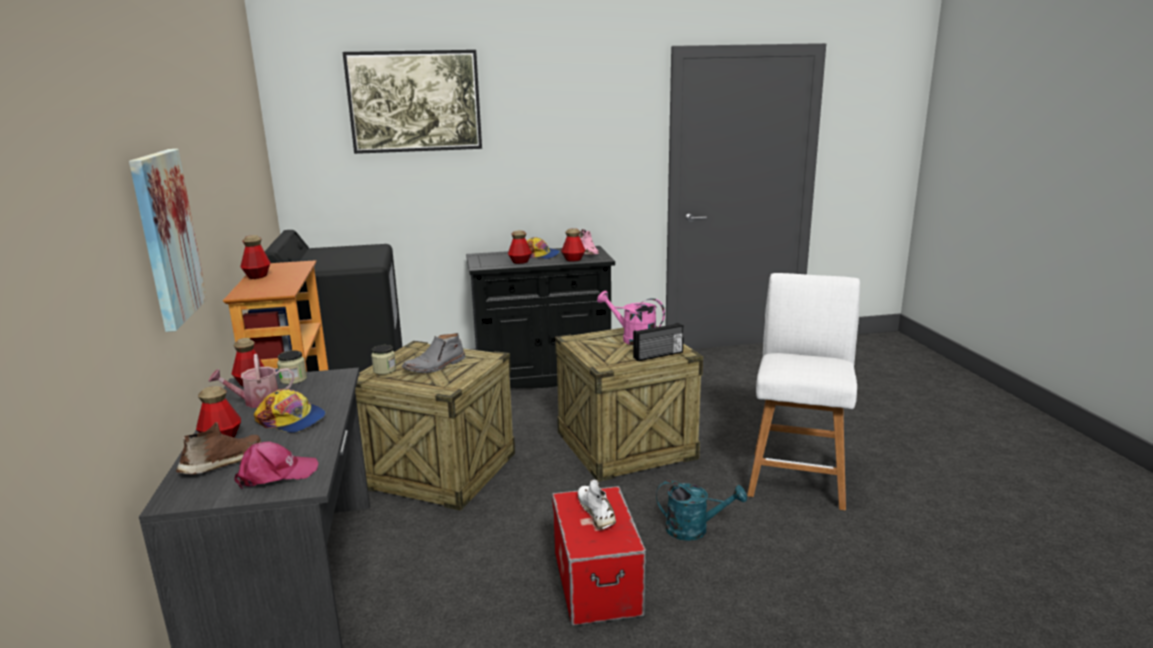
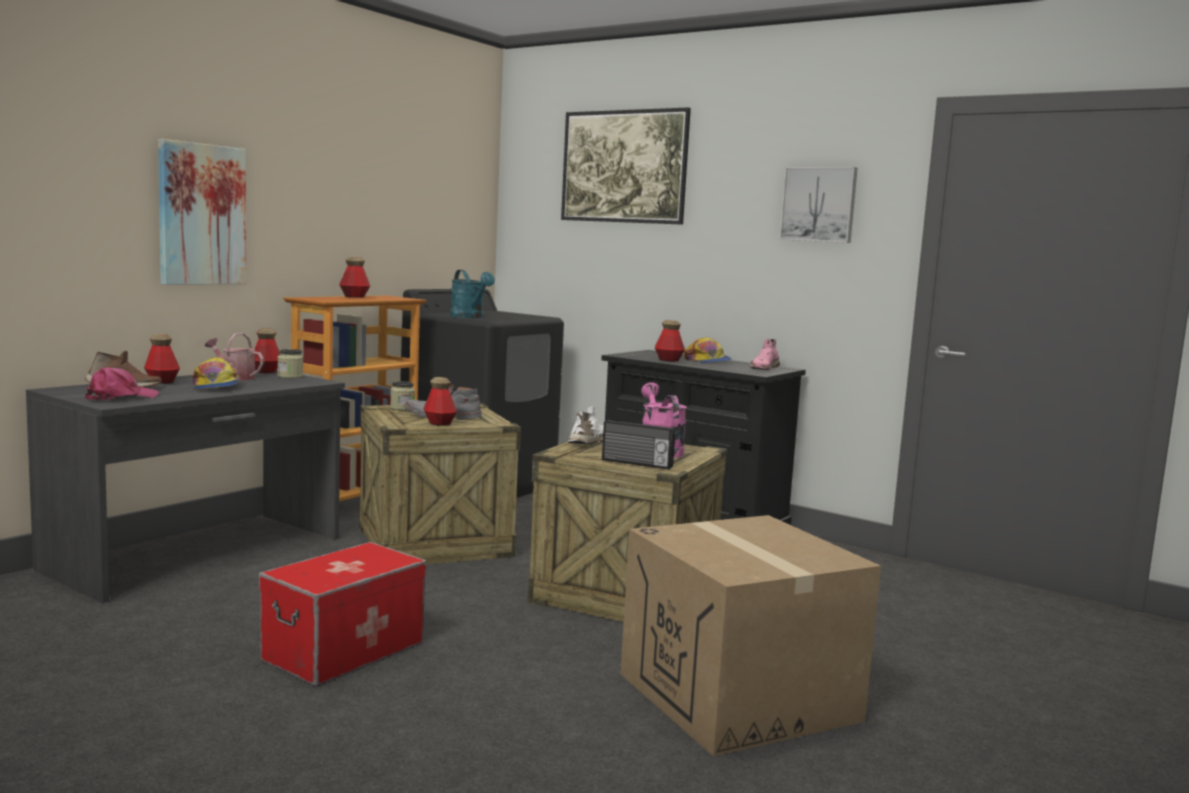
camera: 45 degrees right, 10 degrees down
(276, 474) = (120, 397): pink cap -> pink cap turned 75 degrees counterclockwise
(573, 259) = (726, 368): bottle -> bottle (439, 423)
(595, 125) = (819, 204): none -> picture
(597, 512) = (359, 563): white shoe -> white shoe (591, 442)
(694, 529) = (511, 670): turquoise watering can -> turquoise watering can (470, 317)
(797, 476) = (738, 697): white stool -> cardboard box

